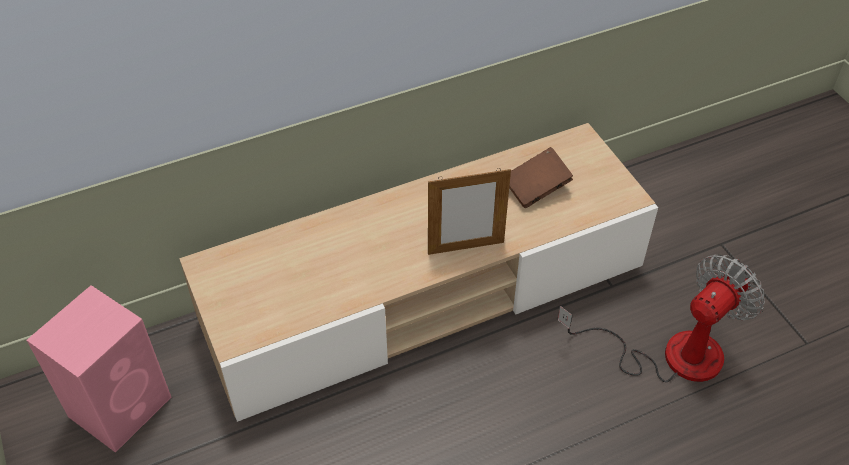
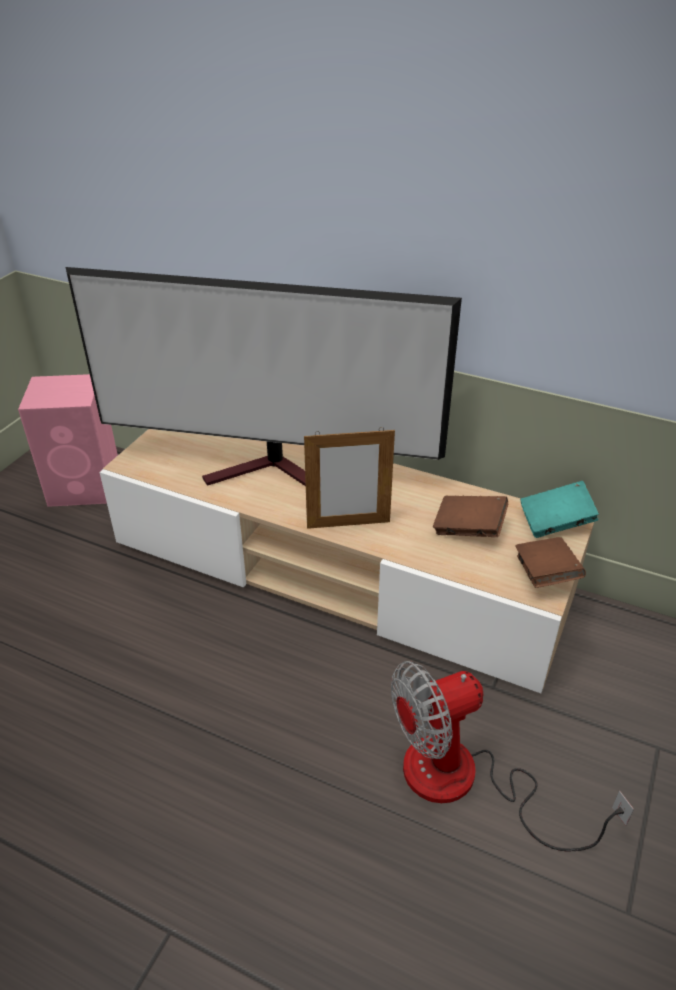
camera: 50 degrees right, 10 degrees down
(358, 252) = (275, 473): none -> television
(466, 248) = (348, 524): picture frame -> picture frame turned 45 degrees counterclockwise
(573, 143) = (555, 522): none -> turquoise book
(615, 184) = (545, 575): none -> brown book
(670, 354) = (465, 782): fan -> fan turned 150 degrees clockwise

